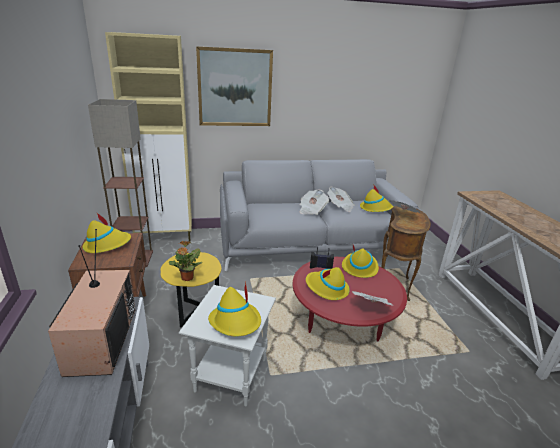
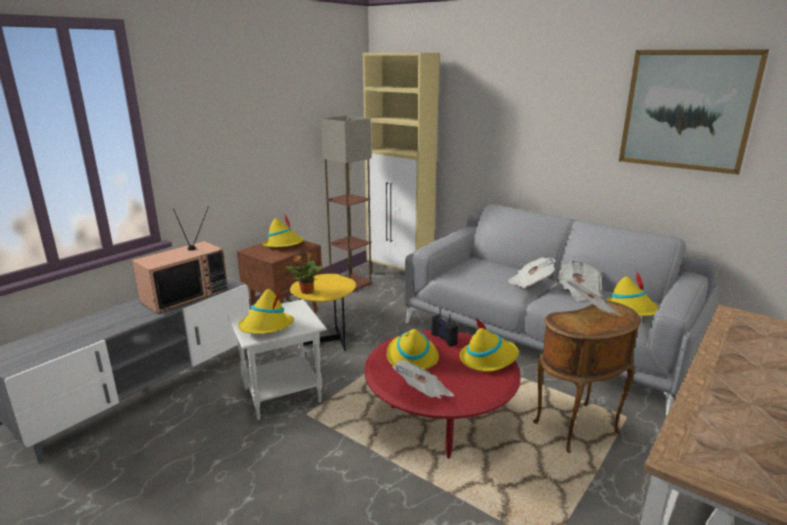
camera: 50 degrees right, 5 degrees down
(235, 88) = (493, 112): picture -> picture (687, 110)

